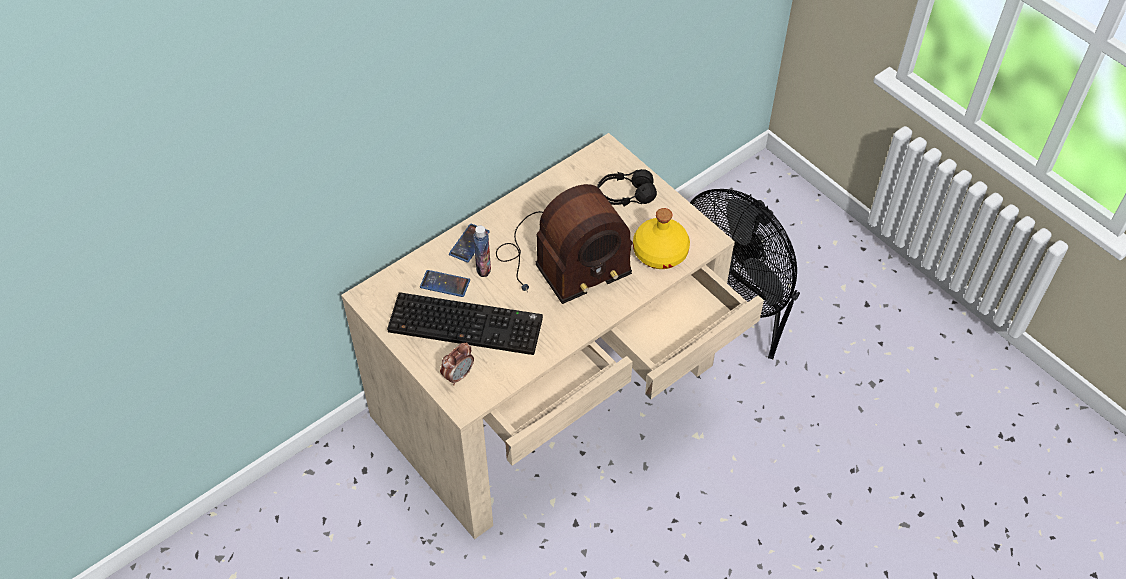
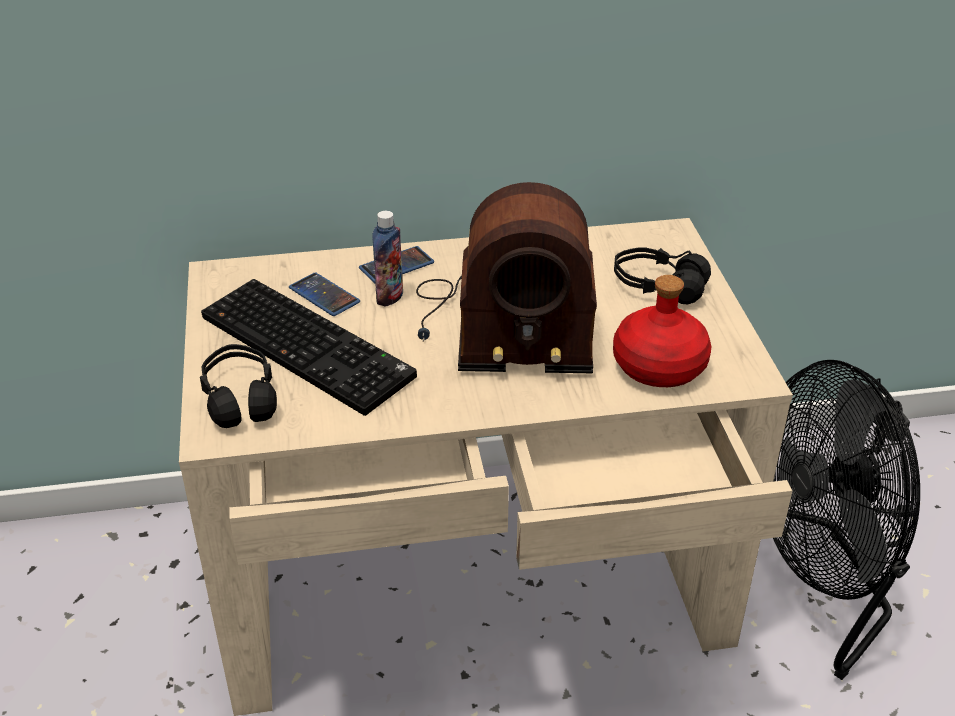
camera: 30 degrees right, 15 degrees down
(458, 375) = (240, 398): alarm clock -> black headphones
(661, 252) = (660, 367): yellow bottle -> red bottle

